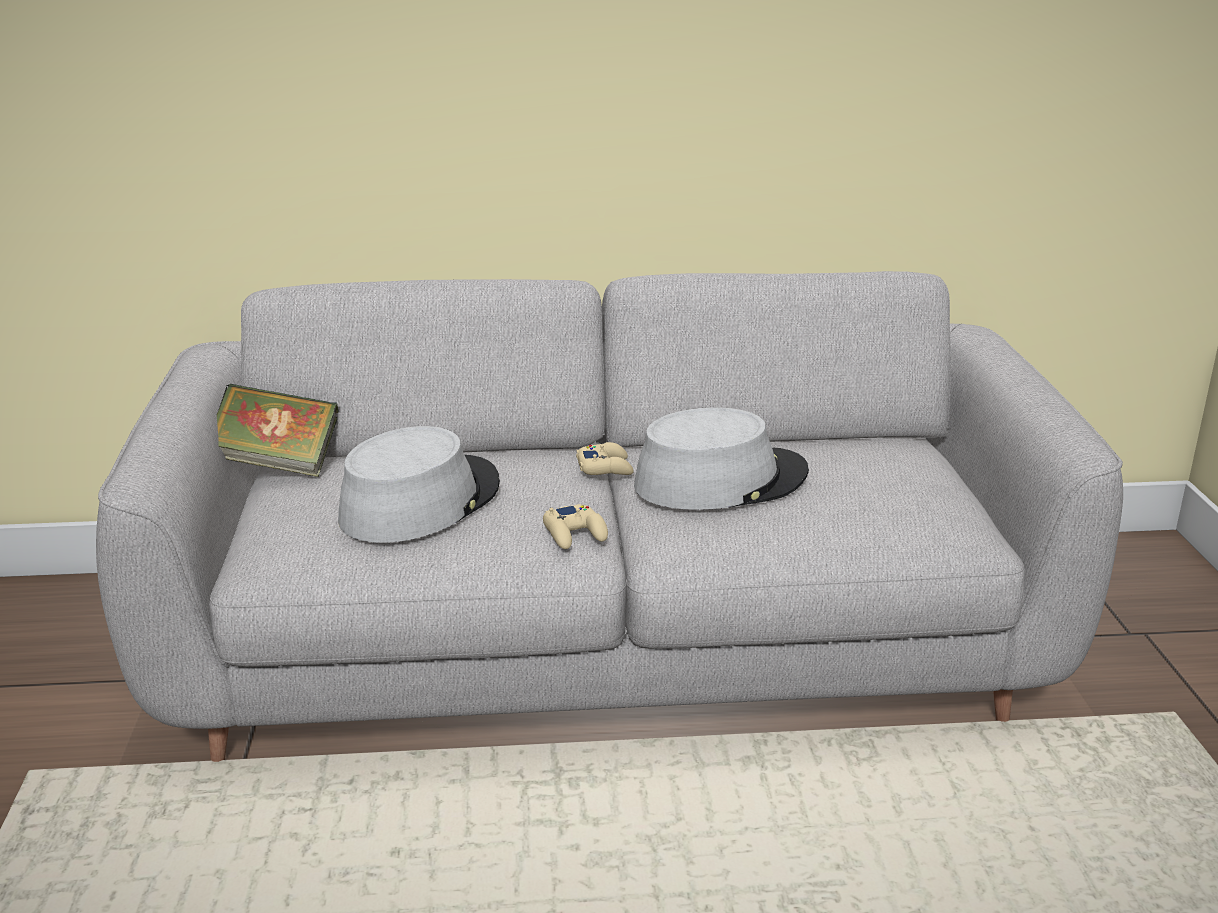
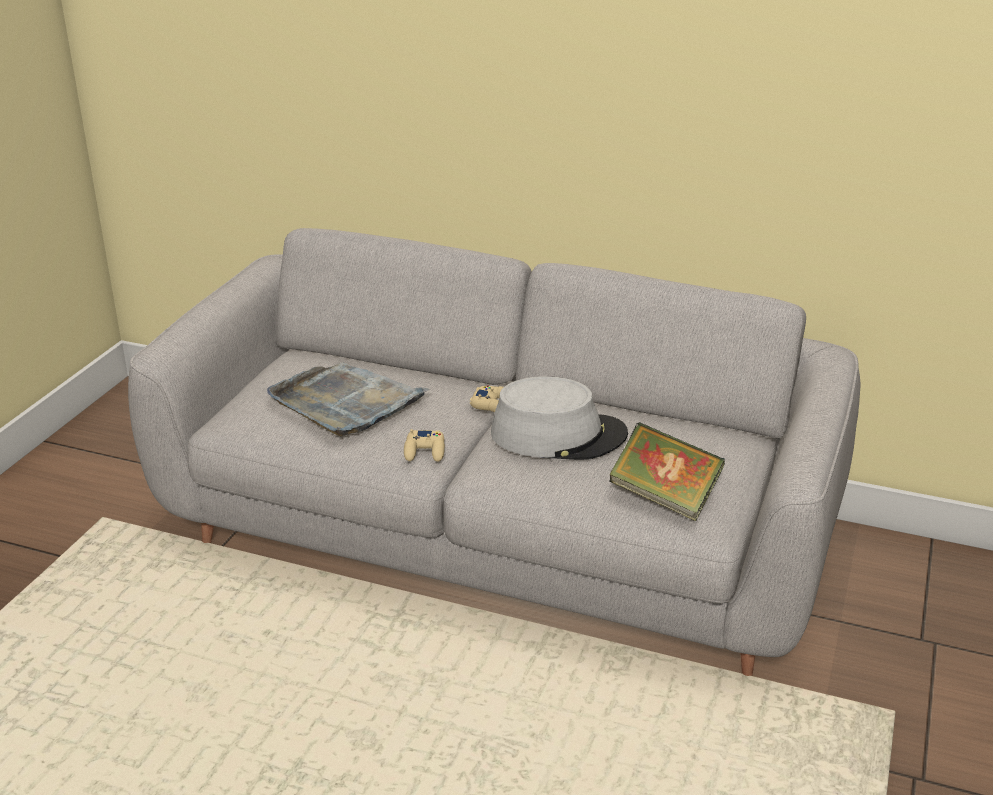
camera: 25 degrees right, 5 degrees up
(277, 463) = (285, 352): book -> book (664, 497)
(420, 501) = (346, 402): grey hat -> grey tray

